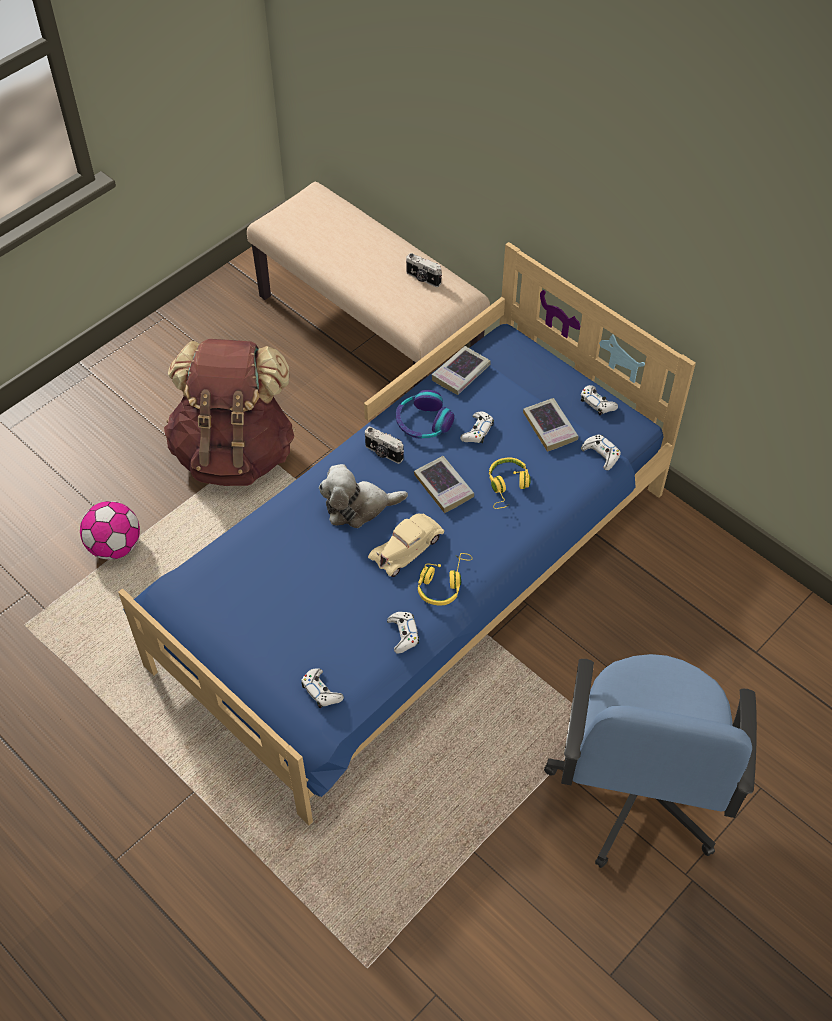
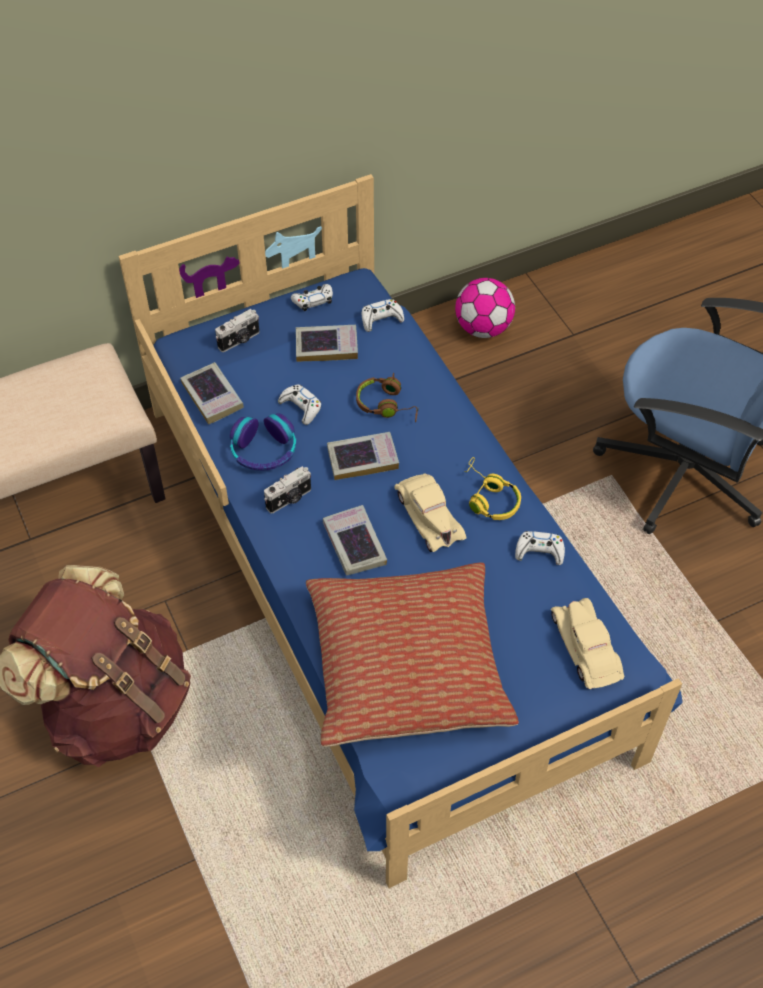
camera: 70 degrees left, 0 degrees up
(115, 546) = (193, 883): football -> football (483, 328)
(260, 573) = (407, 666): none -> pillow
(321, 691) = (586, 647): white game controller -> beige toy car
(358, 507) = (354, 544): plush toy -> book
(423, 279) = (53, 385): camera -> camera (239, 340)
(507, 487) = (387, 405): yellow headphones -> brown headphones

